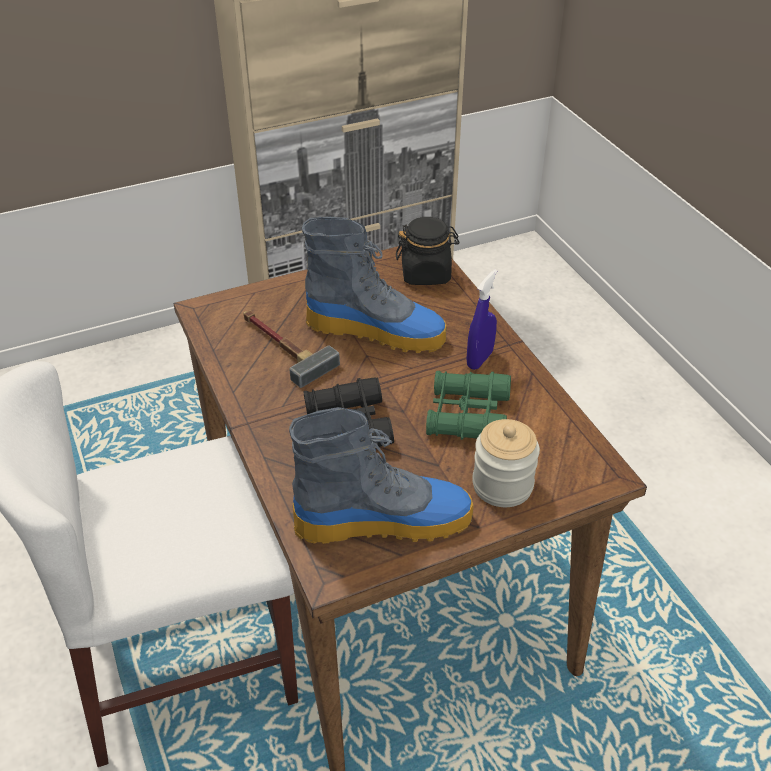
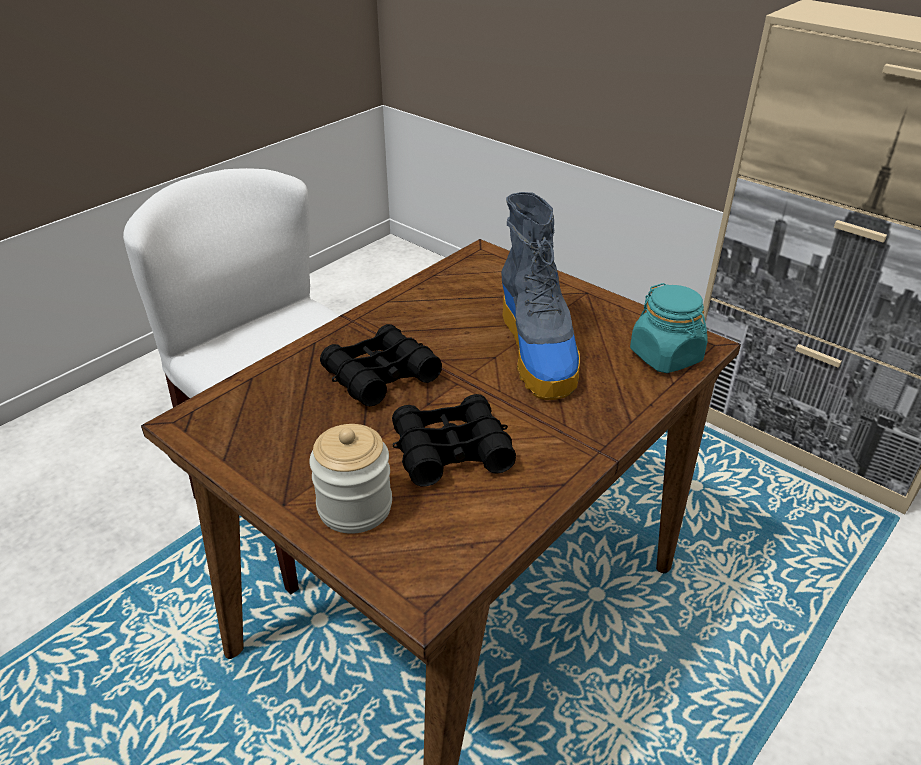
camera: 65 degrees right, 5 degrees down
(281, 347) = (466, 306): hammer -> none
(384, 520) = (265, 435): boot -> none
(426, 273) = (666, 356): black jar -> turquoise jar
(467, 415) = (451, 451): green binoculars -> black binoculars
(479, 359) = (552, 435): blue spray bottle -> none

